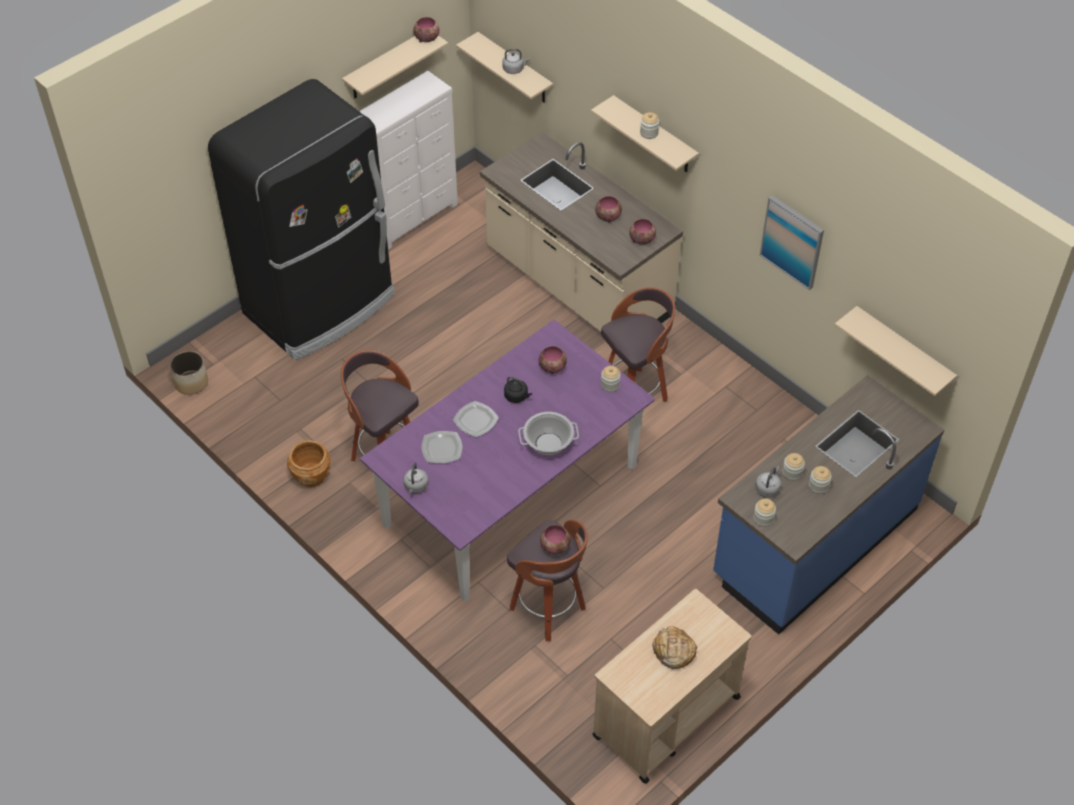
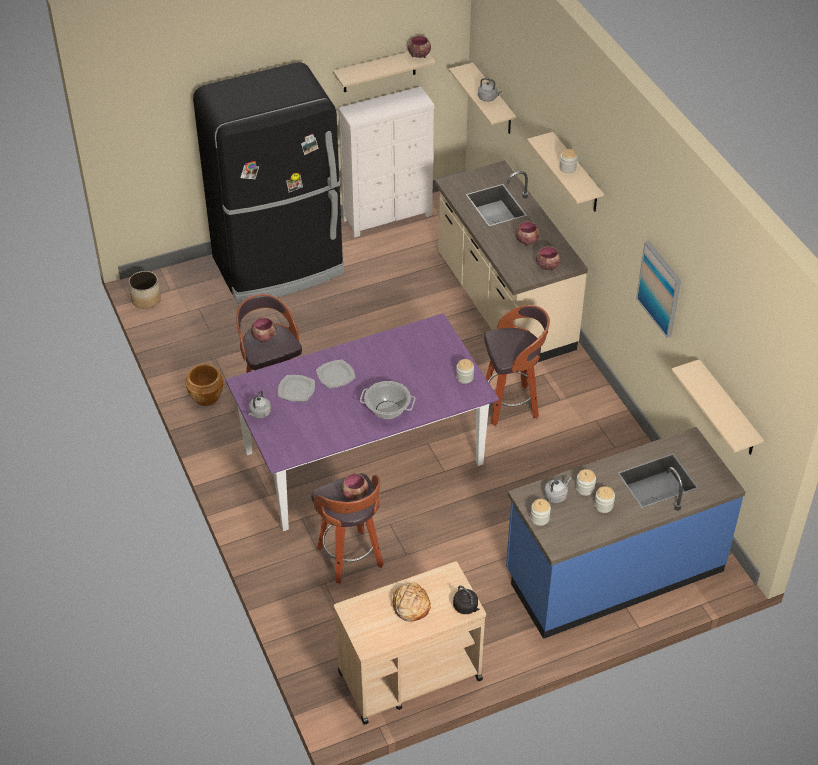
camera: 20 degrees right, 5 degrees down
(517, 396) = (380, 366): black kettle -> black kettle (466, 607)
(553, 367) = (422, 350): bowl -> bowl (265, 337)

